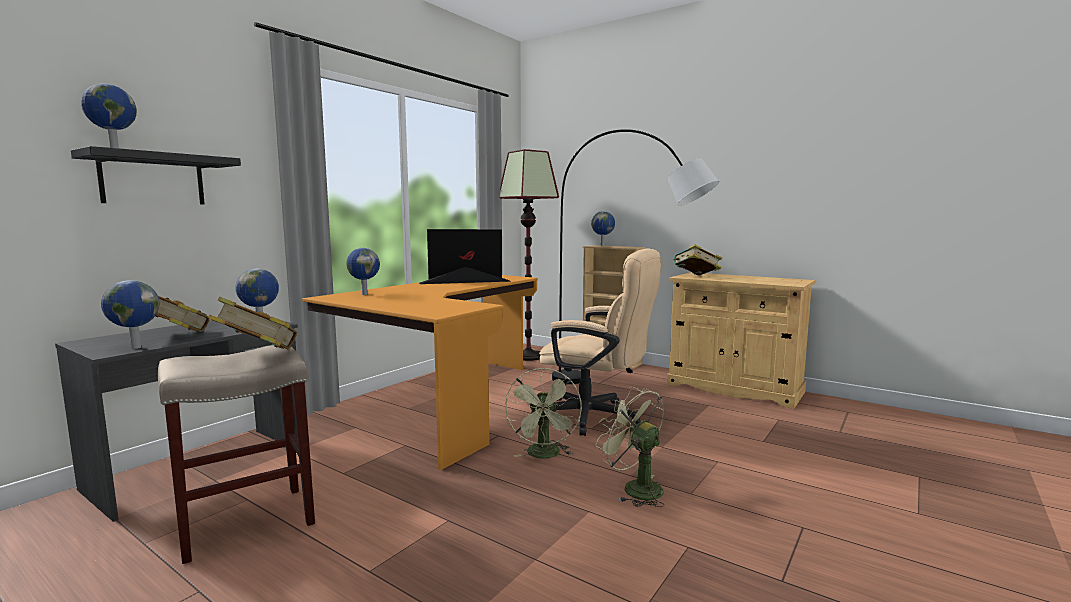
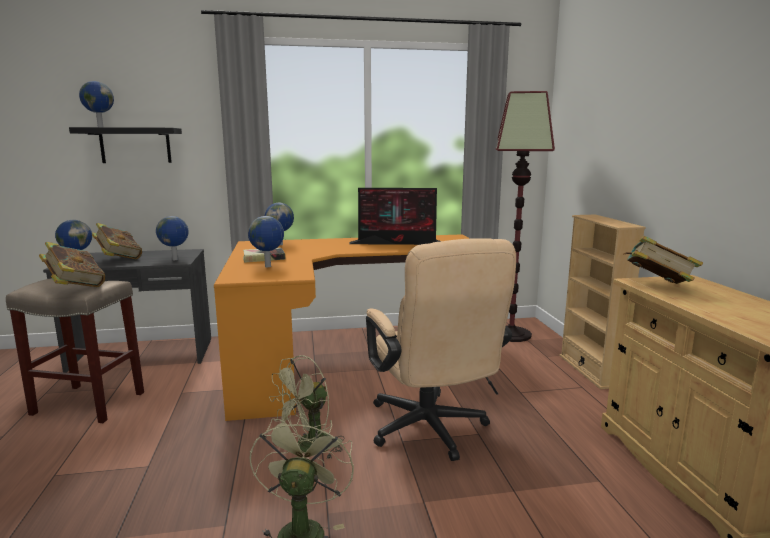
camera: 45 degrees right, 5 degrees up
(397, 302) = (263, 258): none -> book
(464, 282) = (398, 243): monitor -> monitor turned 150 degrees clockwise
(603, 246) = (594, 218): globe -> globe (268, 266)
(628, 390) = (536, 414): grey floor lamp -> none

